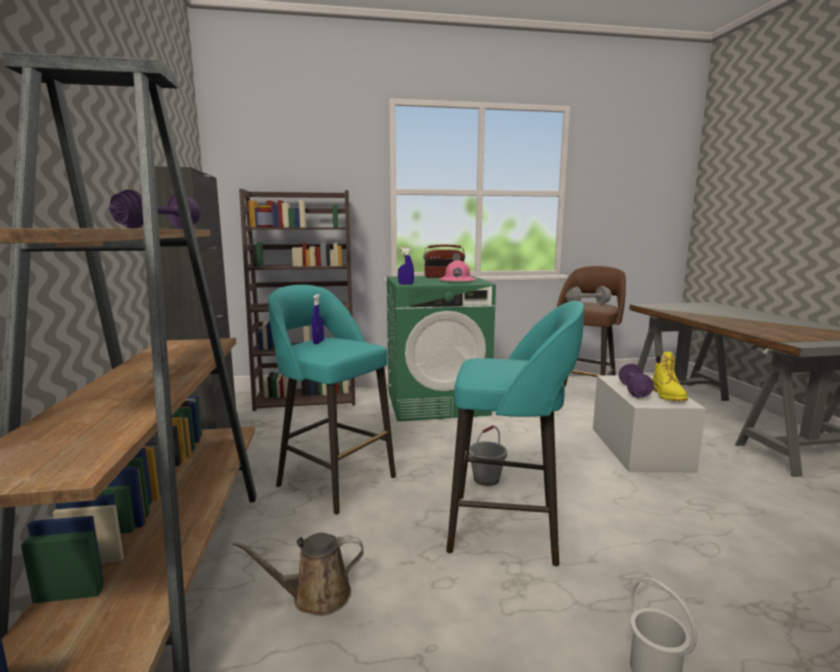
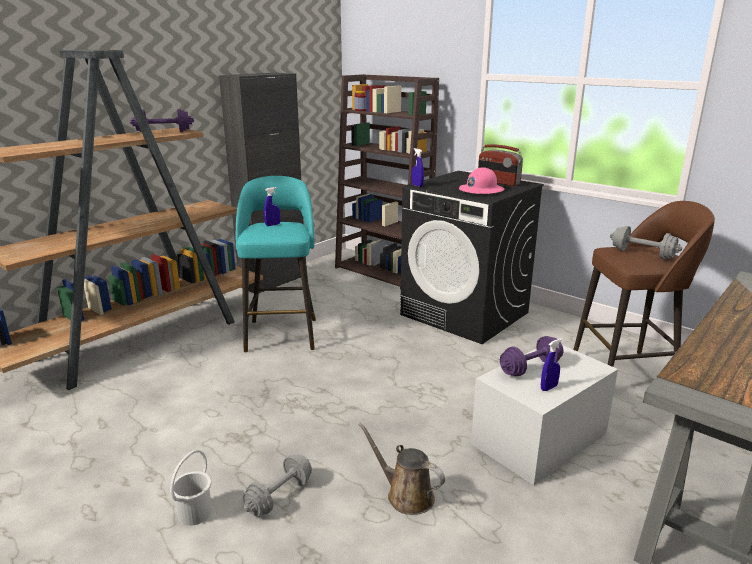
camera: 50 degrees right, 10 degrees up
(315, 596) = (165, 381): brown watering can -> brown watering can (406, 495)
(437, 403) = (465, 314): green washing machine -> black washing machine
(486, 479) = (358, 382): grey bucket -> none
(507, 528) = (297, 414): turquoise stool -> none
(652, 592) = (279, 496): none -> grey dumbbell
(668, 395) = (548, 388): yellow boot -> blue spray bottle

